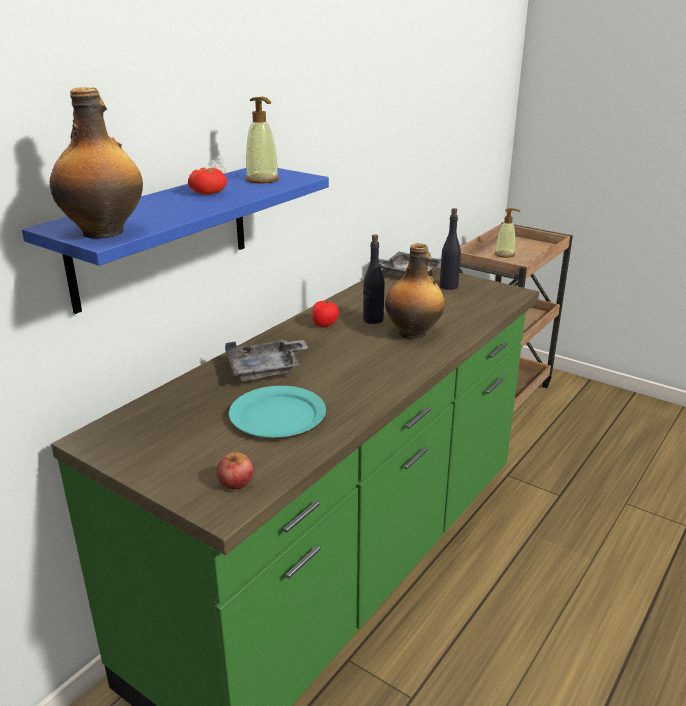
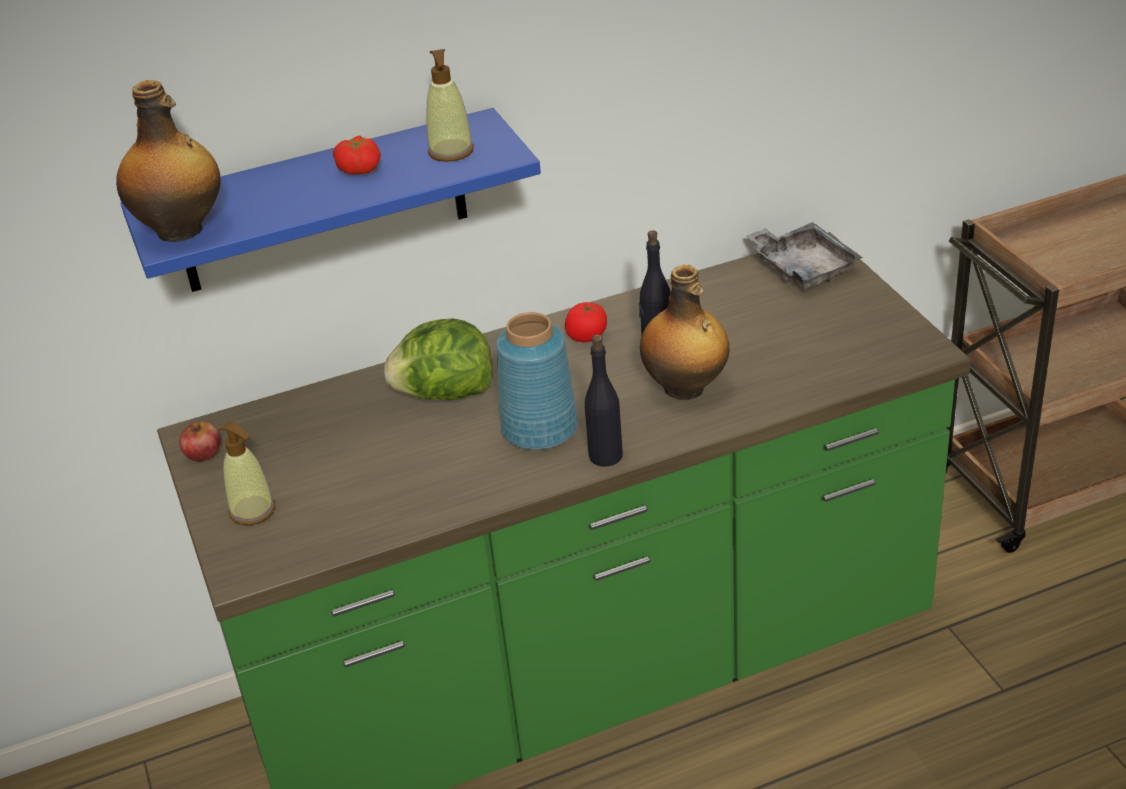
camera: 35 degrees right, 10 degrees up
(235, 481) = (279, 542): apple -> apple (203, 452)
(266, 370) = (445, 395): grey tray -> lettuce
(278, 415) = (397, 469): turquoise plate -> none
(350, 370) = (540, 427): none -> blue vase
(448, 286) = (836, 310): black bottle -> black bottle (606, 455)
(504, 254) = (1080, 244): soap dispenser -> soap dispenser (253, 511)

